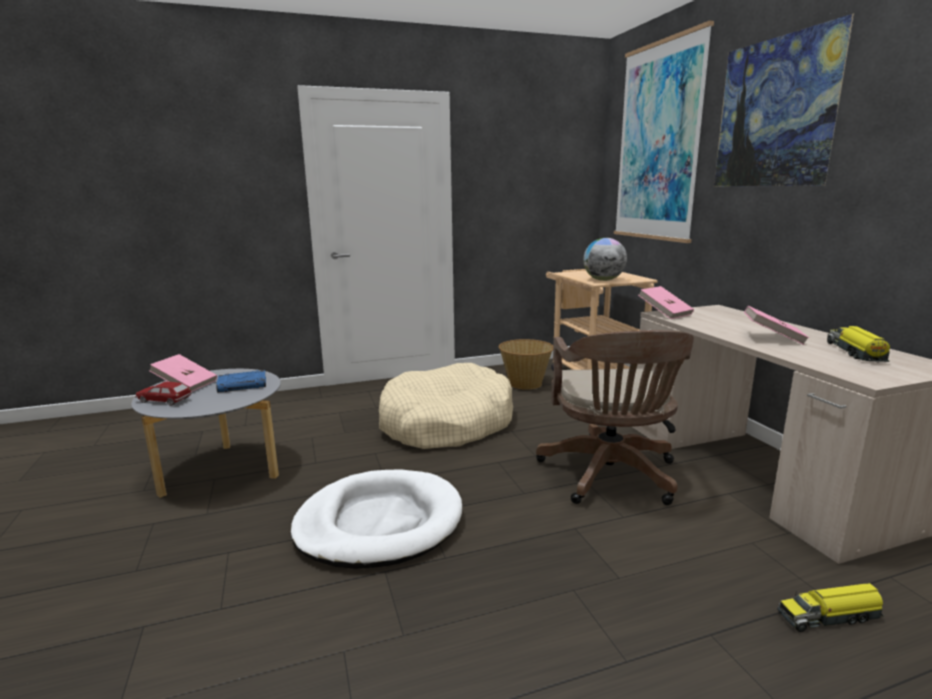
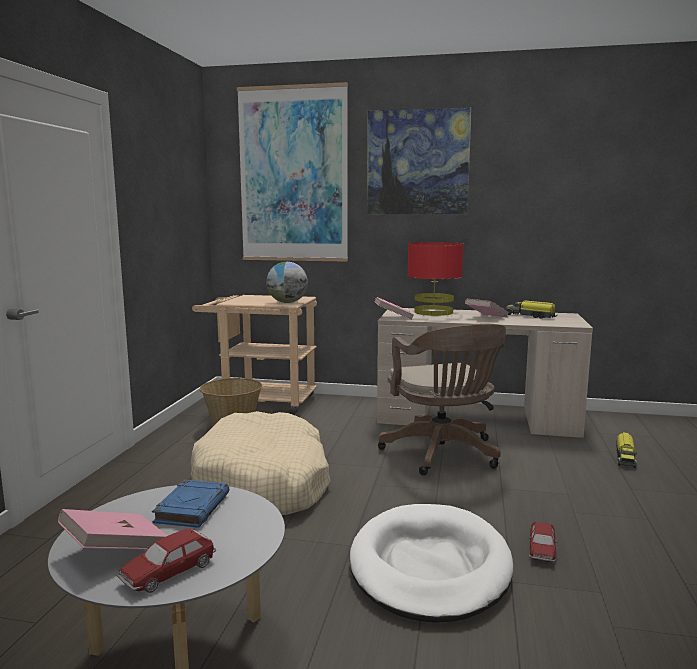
camera: 60 degrees left, 5 degrees down
(459, 580) = (542, 550): none -> toy car
(610, 477) = (443, 454): brown office chair -> brown office chair turned 45 degrees clockwise
(739, 319) = (433, 312): none -> red table lamp

